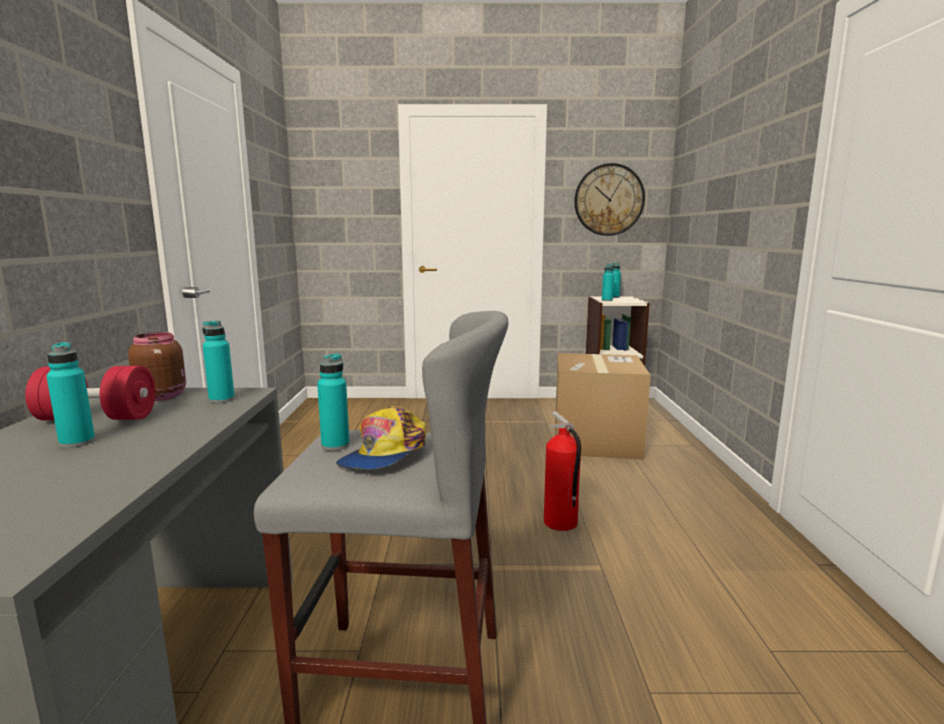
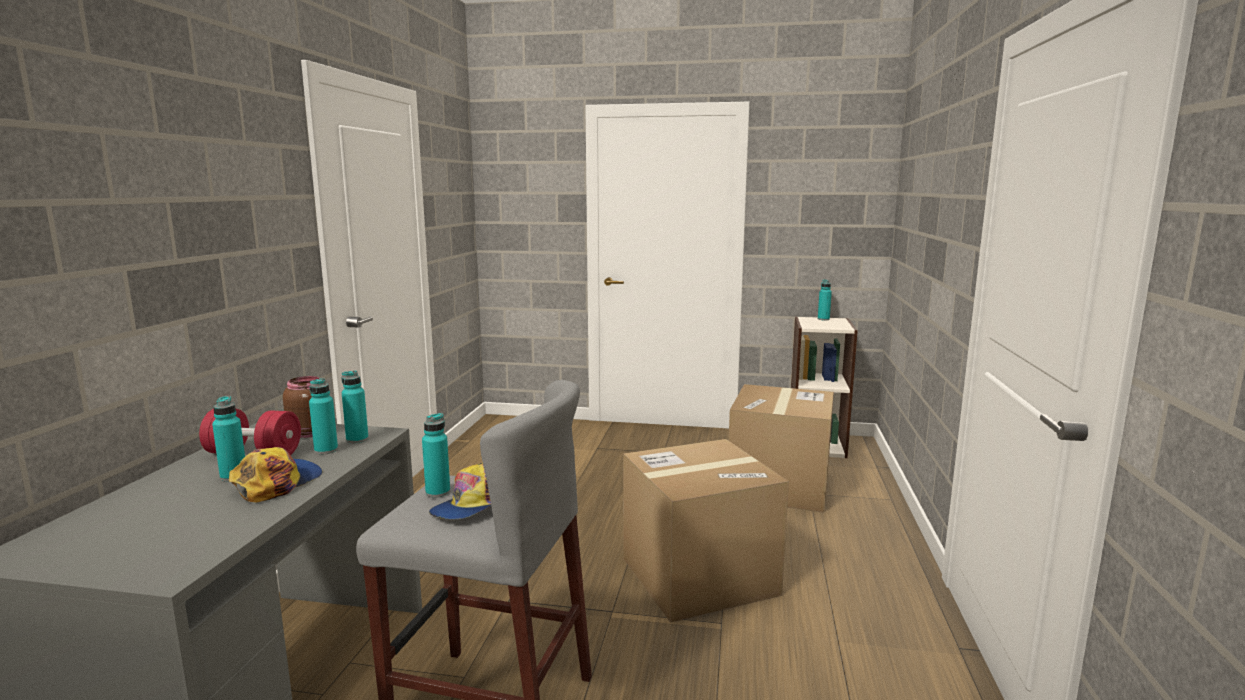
camera: 10 degrees right, 0 degrees up
(137, 445) = (277, 483): none -> cap
(560, 523) = (698, 576): fire extinguisher -> cardboard box
(607, 300) = (809, 325): turquoise bottle -> turquoise bottle (326, 450)
(609, 200) = (821, 207): wall clock -> none

